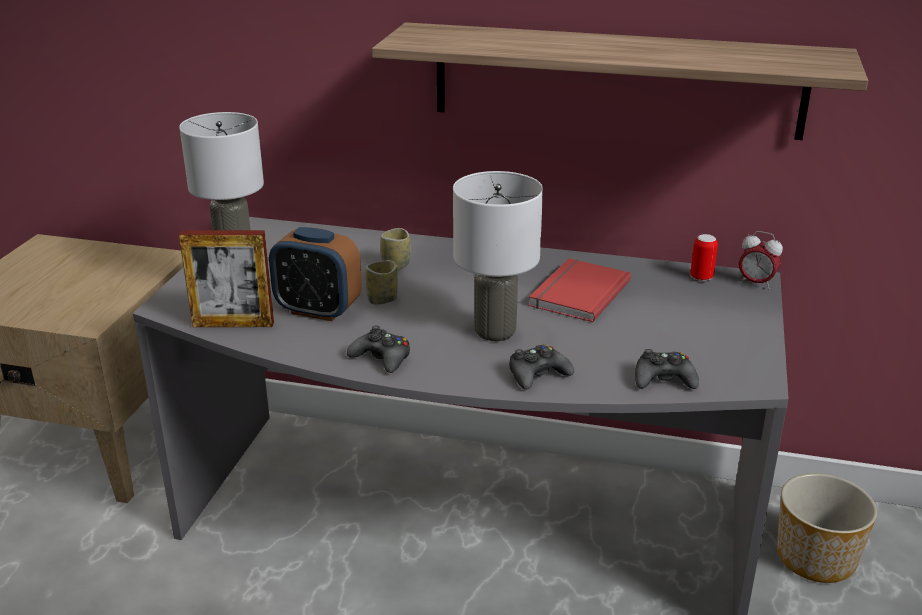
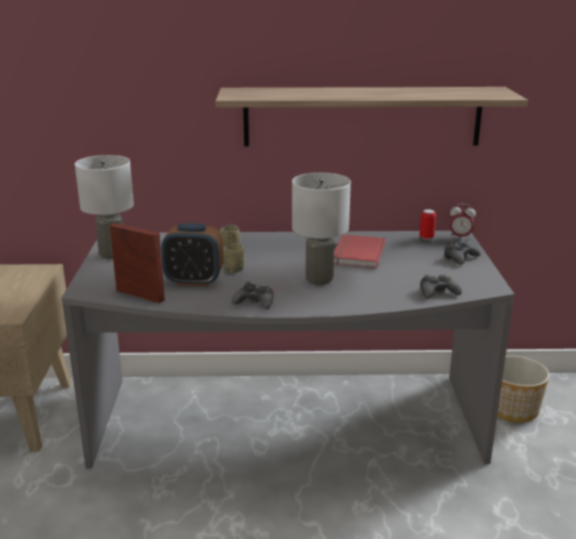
camera: 15 degrees left, 5 degrees down
(233, 324) = (140, 295): picture frame -> picture frame turned 135 degrees counterclockwise
(537, 375) = (360, 299): black game controller -> black game controller (460, 258)

